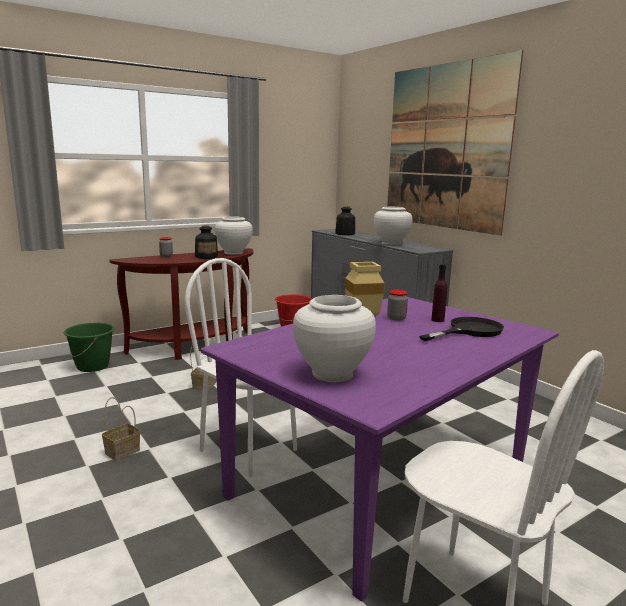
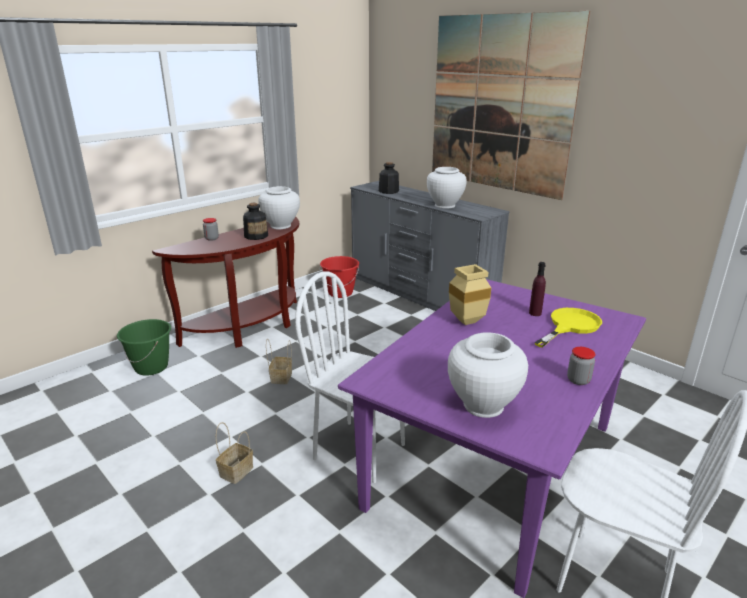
camera: 10 degrees left, 10 degrees up
(396, 318) = (496, 315): jar -> jar (578, 380)
(469, 331) = (570, 326): black frying pan -> yellow frying pan

